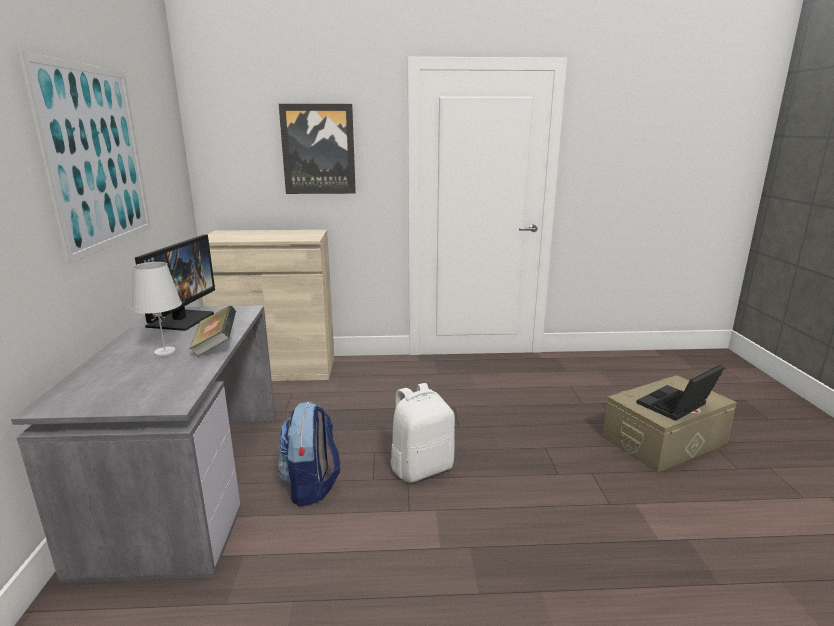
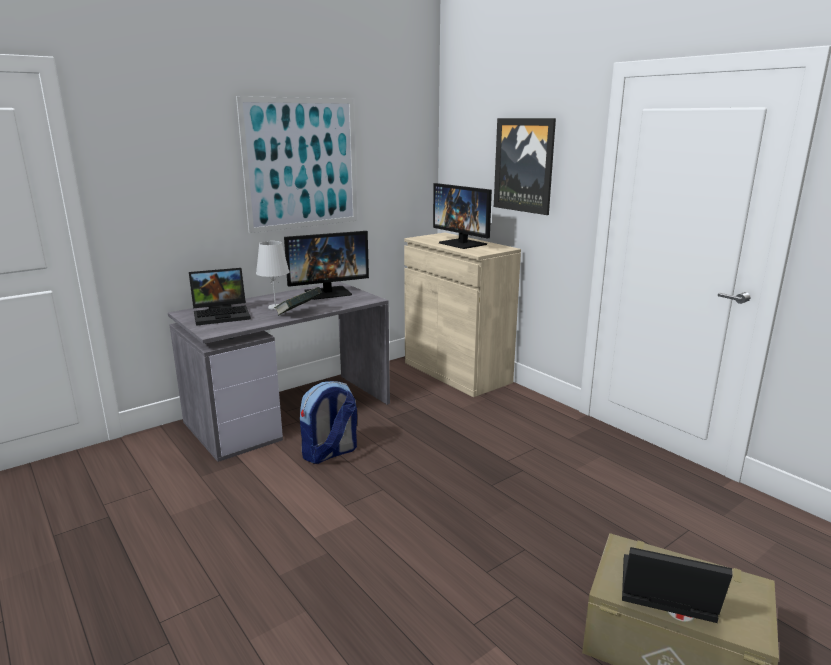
camera: 55 degrees right, 0 degrees up
(119, 384) = (223, 314): none -> laptop
(270, 235) = (463, 244): none -> monitor
(421, 468) = (404, 490): white backpack -> none

